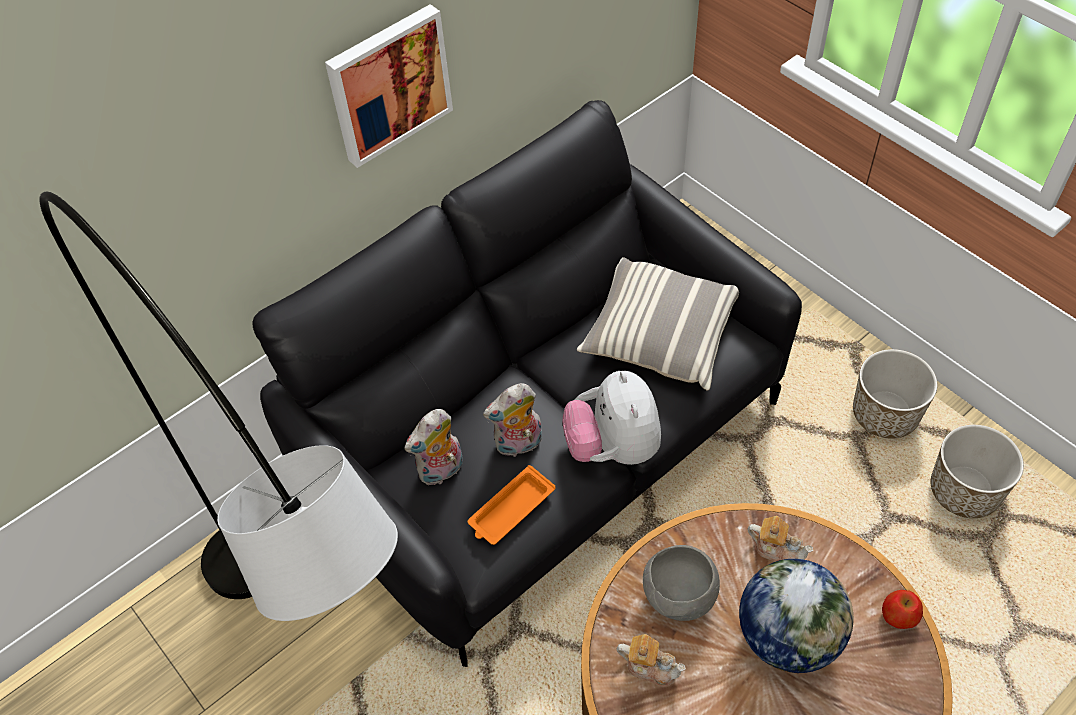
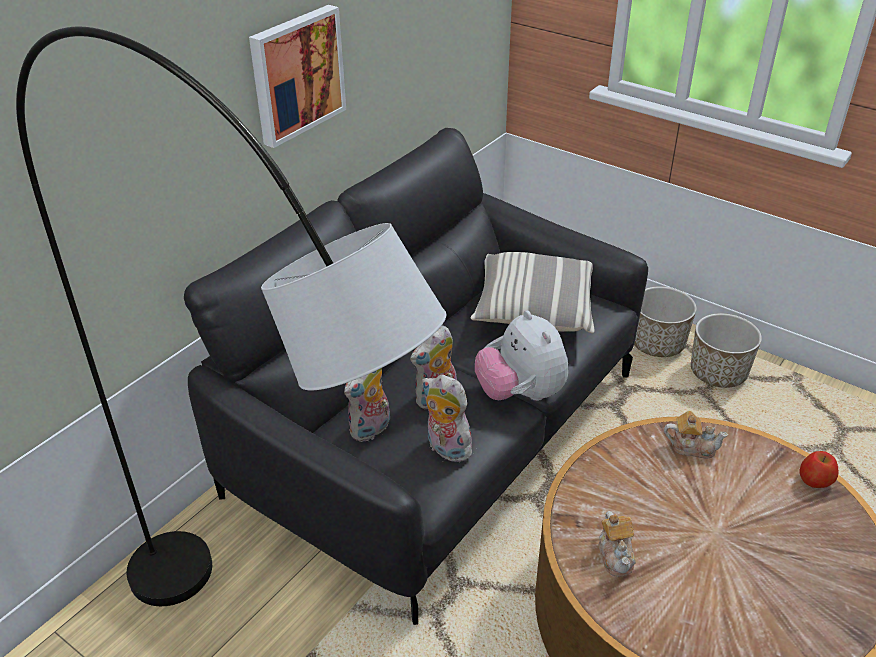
camera: 15 degrees left, 15 degrees down
(510, 510) = (445, 449): orange tray -> plush toy
(650, 666) = (616, 555): teapot -> teapot turned 75 degrees clockwise
(679, 597) = (621, 496): grey bowl -> none
(788, 636) = (728, 511): globe -> none
(964, 491) = (803, 417): planter -> planter (657, 344)

